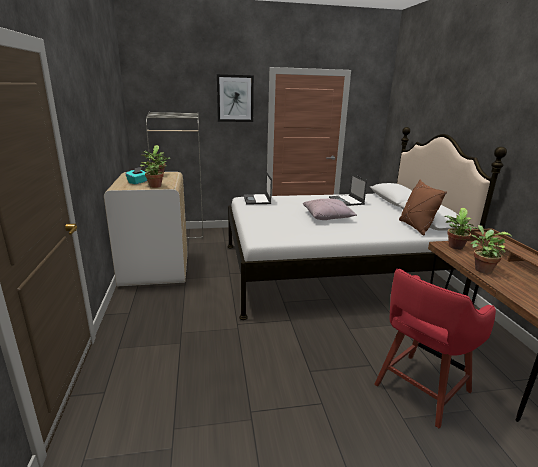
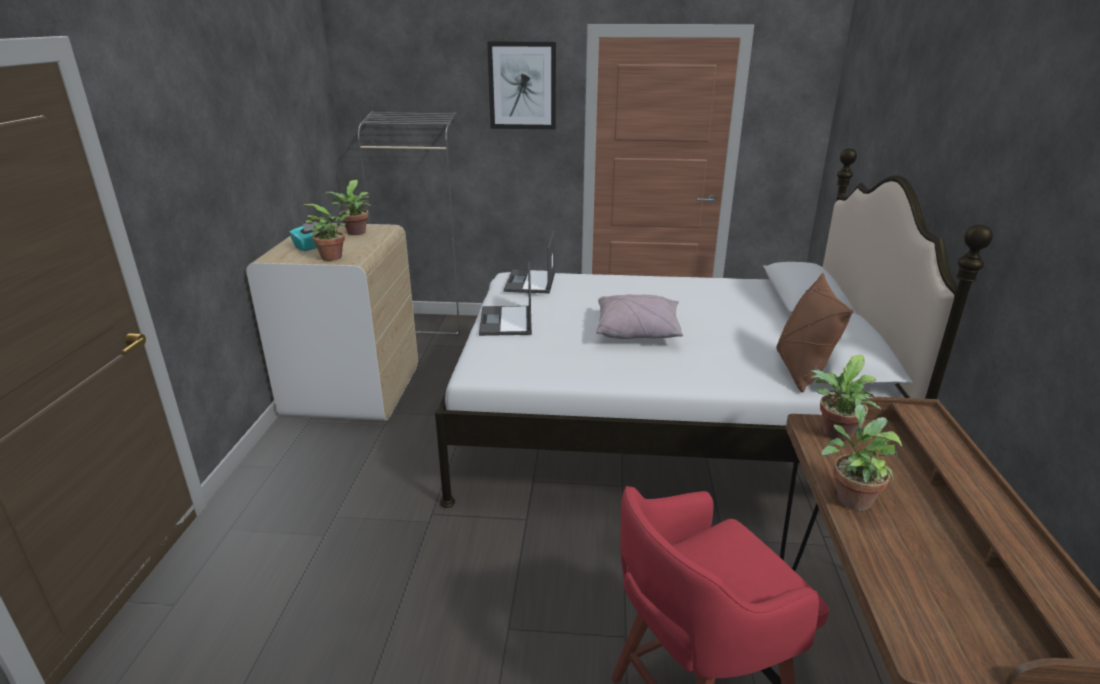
camera: 15 degrees right, 5 degrees up
(346, 201) = (701, 295): laptop -> laptop (506, 321)

